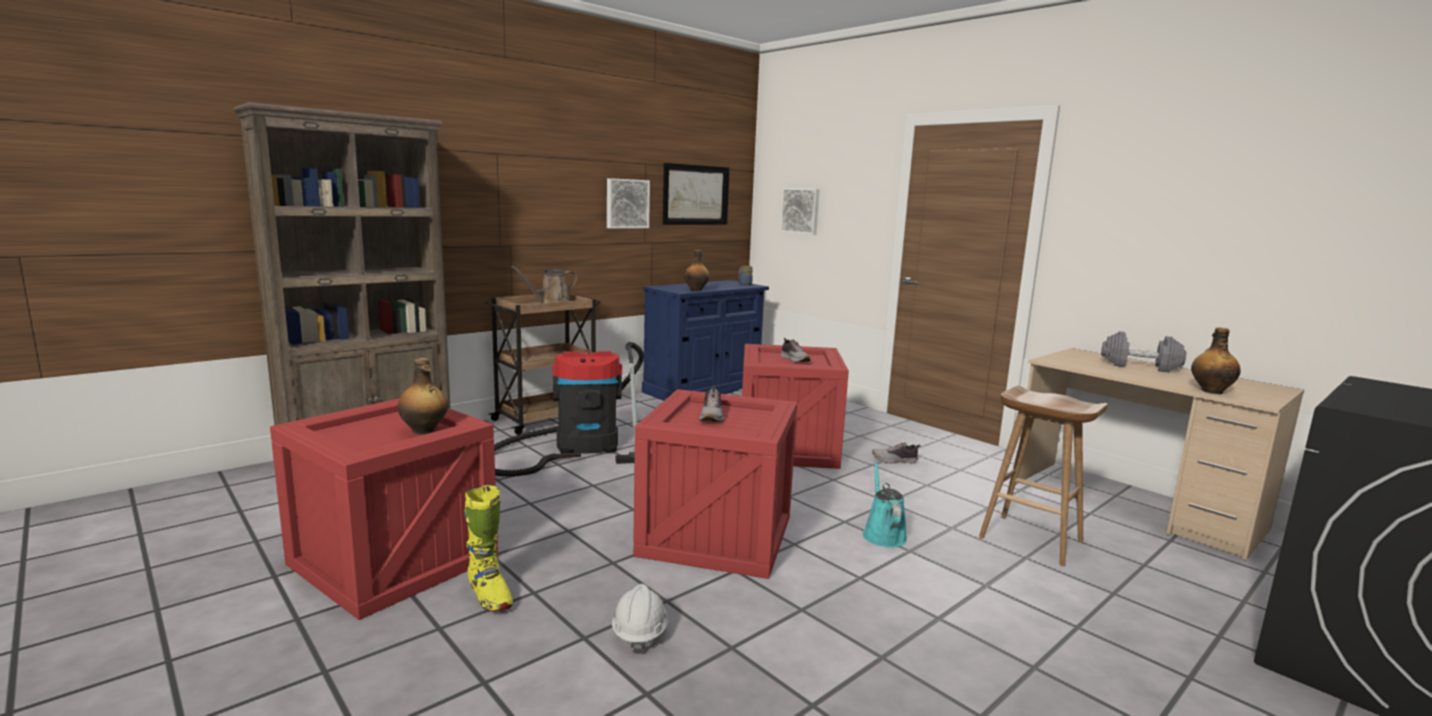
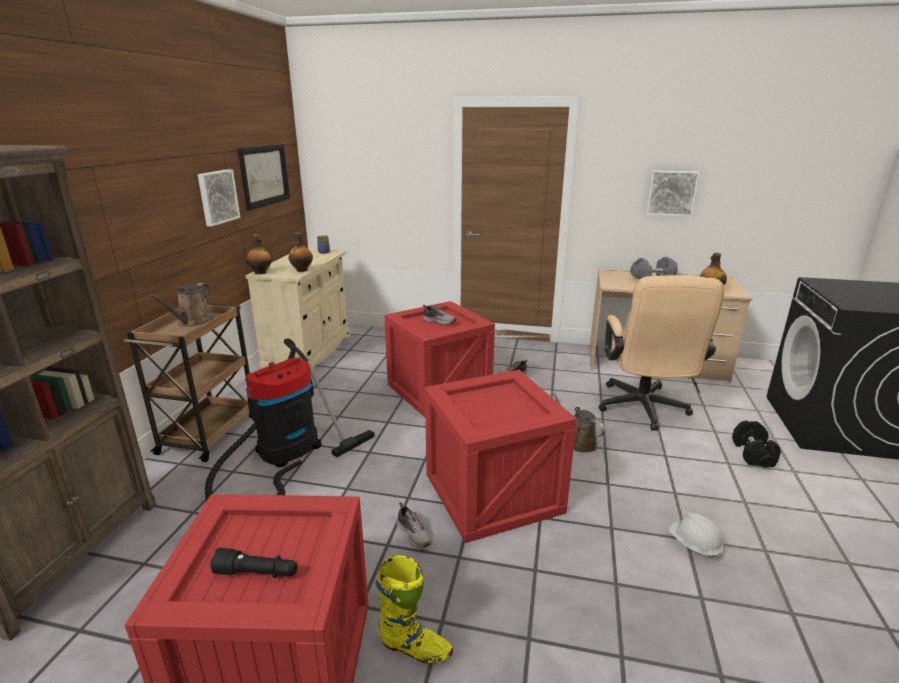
camera: 35 degrees left, 10 degrees up
(369, 437) = (257, 573): none -> black flashlight
(424, 431) = (298, 535): bottle -> bottle (260, 272)
(639, 633) = (555, 609): white hard hat -> white hard hat (694, 545)
(703, 389) = (309, 352): blue cabinet -> beige cabinet
(712, 417) = (488, 407): shoe -> shoe (414, 534)
(801, 211) = (357, 180): picture -> picture (671, 193)
(883, 534) = (578, 442): turquoise watering can -> brown watering can
(1029, 539) = (643, 410): brown stool -> beige office chair
(1143, 636) = (753, 454): none -> black dumbbell

